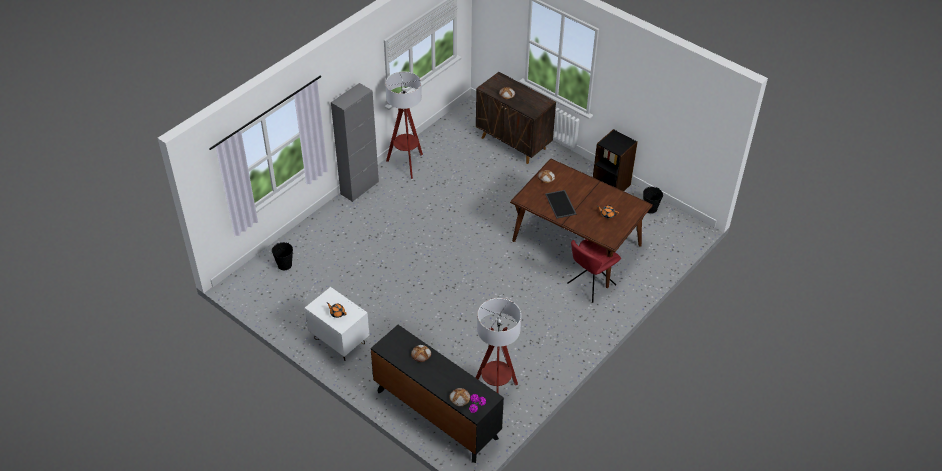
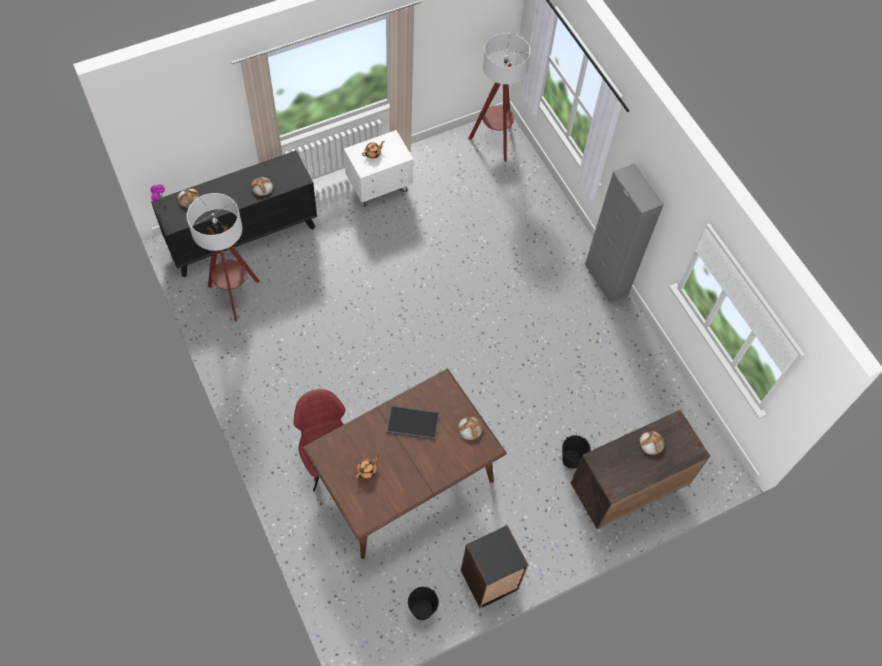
camera: 110 degrees right, 15 degrees up
(285, 265) = (510, 173): black bucket -> black bucket (571, 459)
(406, 164) = (630, 344): floor lamp -> floor lamp (495, 142)

